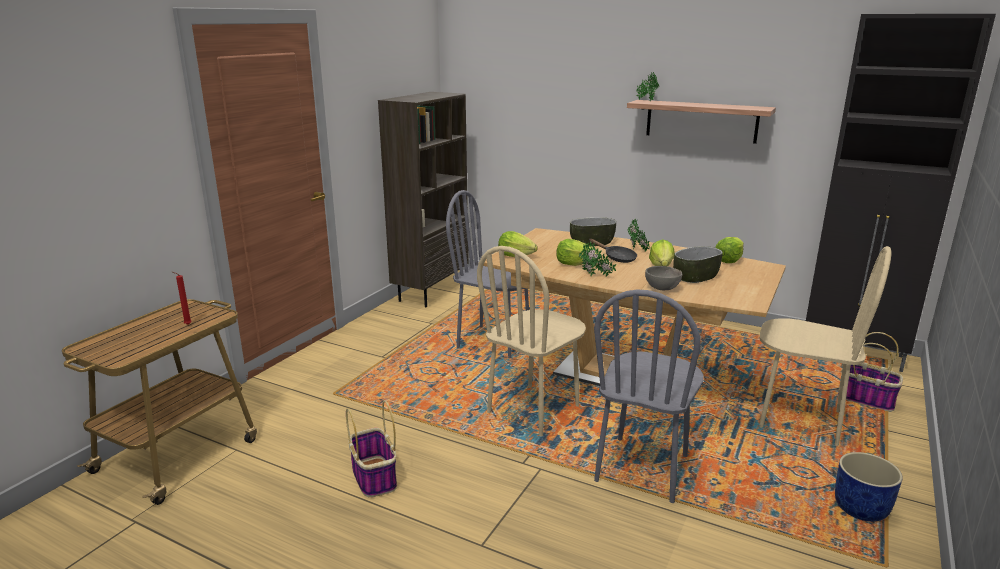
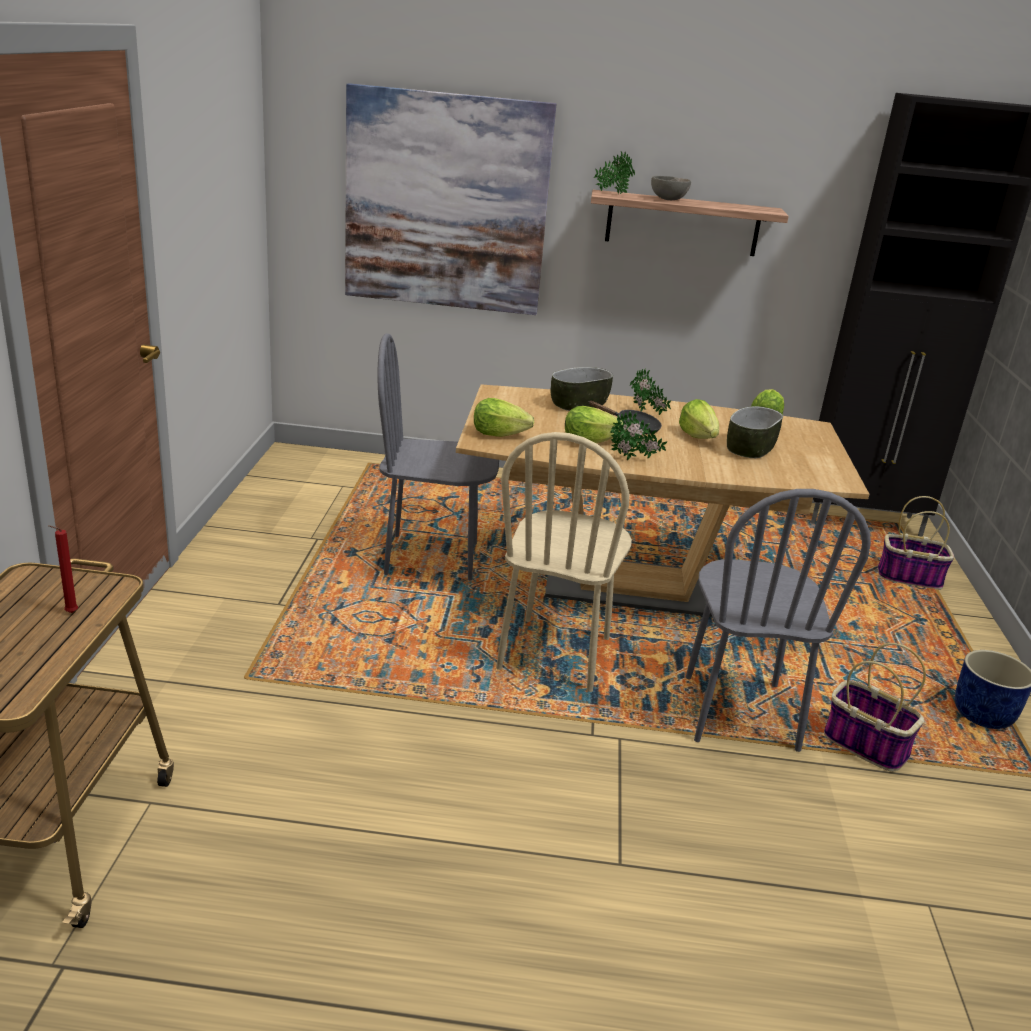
camera: 25 degrees left, 5 degrees up
(373, 477) = (405, 799): basket -> basket (863, 744)
(431, 292) = (279, 486): brown bookcase -> none
(543, 113) = (446, 203): none -> picture
(662, 289) = (729, 471): grey bowl -> grey bowl (669, 200)
(800, 420) = (862, 615): beige chair -> none

